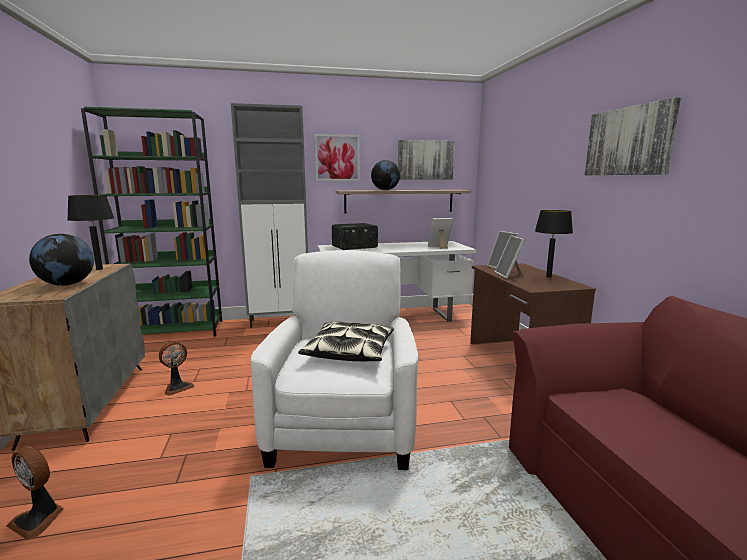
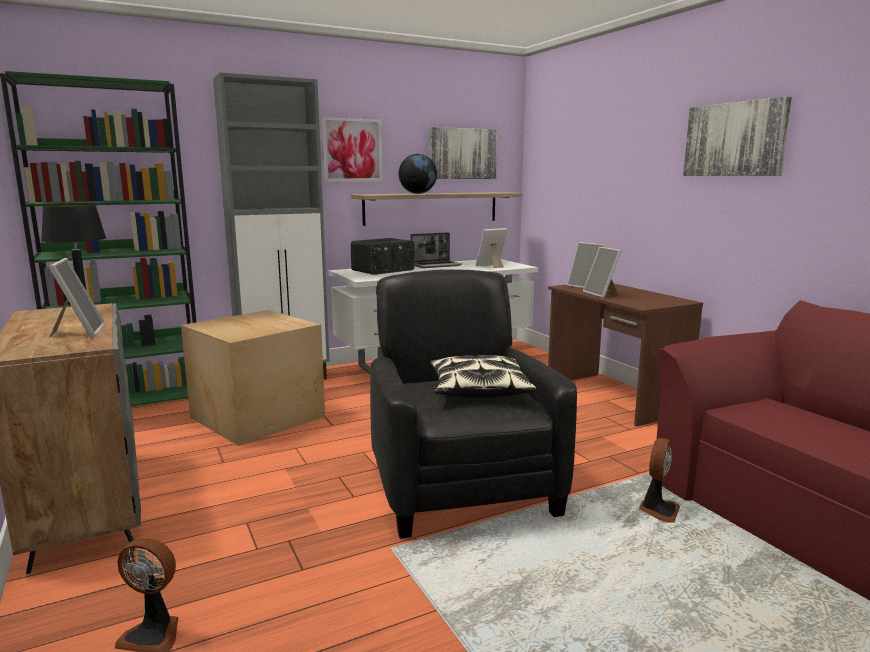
camera: 15 degrees left, 0 degrees up
(67, 284) = (79, 332): globe -> picture frame
(177, 387) = (206, 471): fan -> fan (658, 510)
(243, 348) = (258, 416): none -> cardboard box
(343, 427) = (461, 486): white armchair -> black armchair
(398, 244) = (436, 265): none -> laptop
(548, 276) = (644, 293): black table lamp -> none

